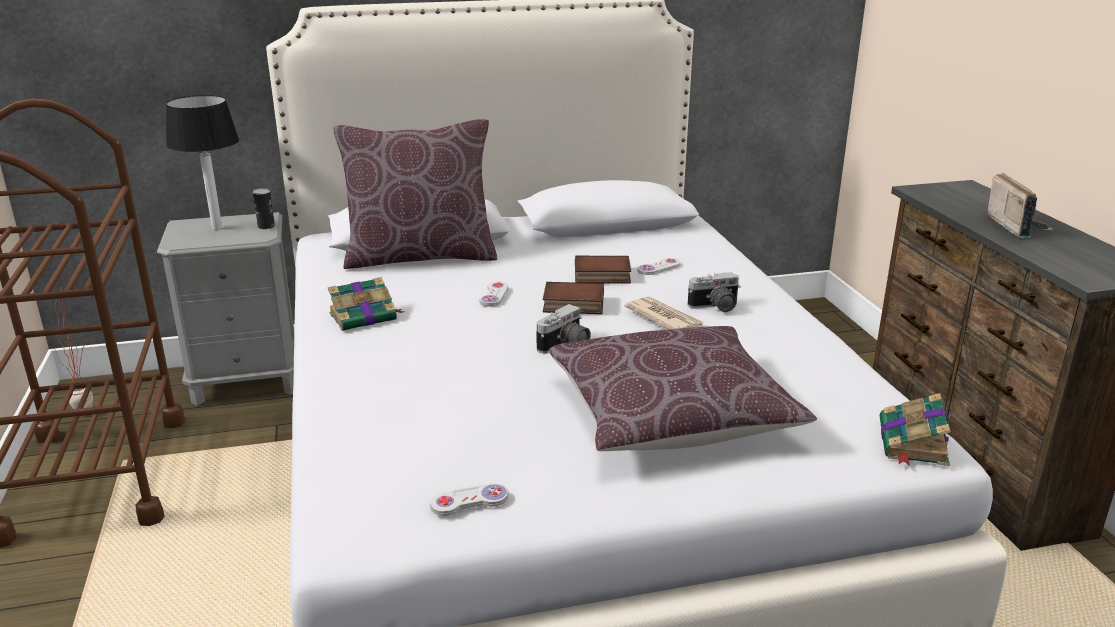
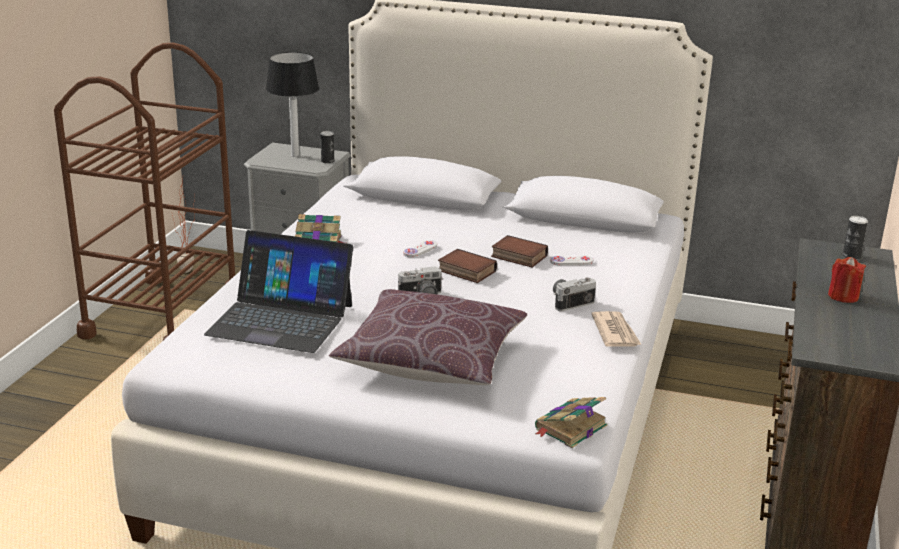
camera: 30 degrees right, 0 degrees up
(420, 256) = (407, 209): brown pillow -> none
(441, 424) = (281, 319): none -> laptop
(469, 501) = (247, 365): white game controller -> none
(663, 318) = (519, 298): newspaper -> newspaper (615, 332)
(715, 307) = (570, 301): camera -> camera turned 135 degrees clockwise
(957, 192) = (851, 256): none -> can
(1016, 226) = (843, 296): radio -> red candle

